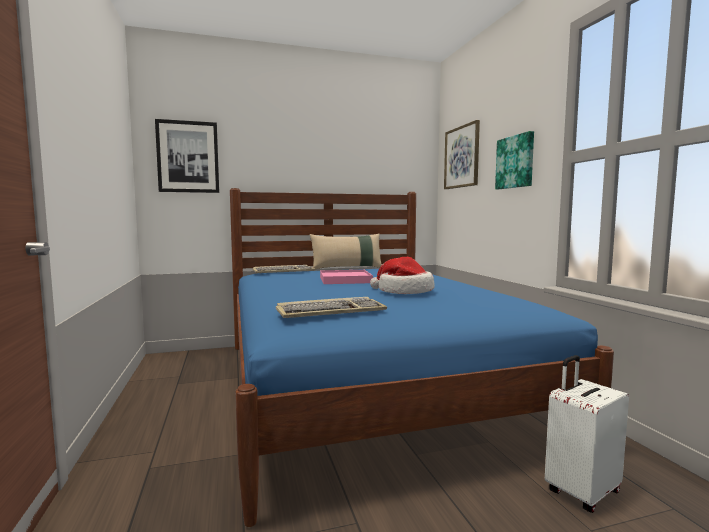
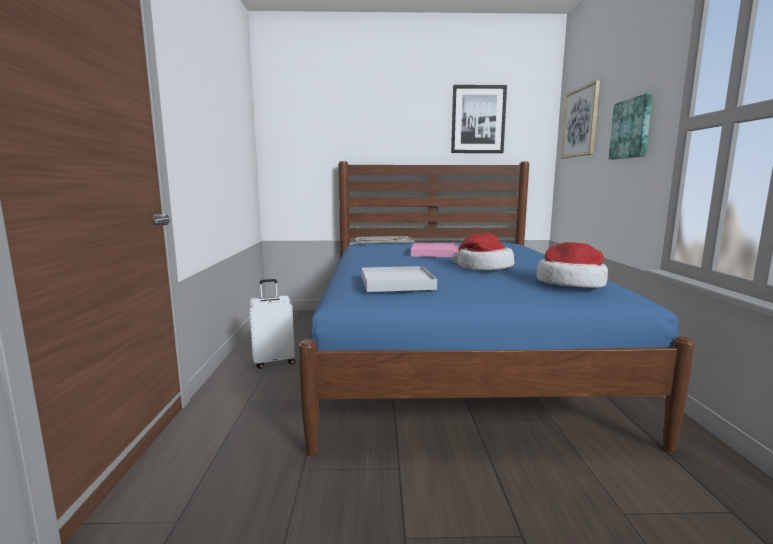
camera: 15 degrees right, 5 degrees up
(188, 157) = (302, 132): picture -> picture (478, 119)
(331, 311) = (397, 283): keyboard -> white tray
(347, 268) = (449, 241): beige pillow -> none
(496, 302) = (571, 283): none -> hat
(581, 491) = (631, 479): white suitcase -> white suitcase (274, 361)

